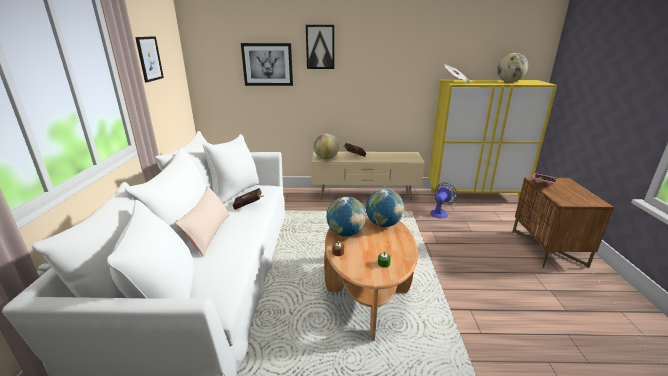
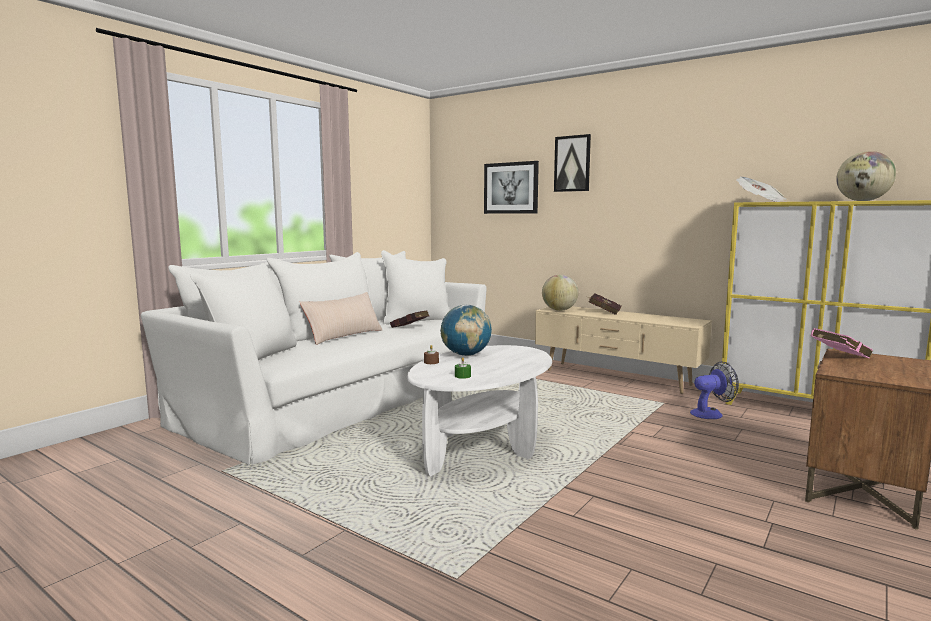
camera: 35 degrees right, 15 degrees down
(149, 58) = (375, 174): picture -> none
(367, 292) = (482, 446): brown coffee table -> white coffee table
(383, 224) = (523, 357): globe -> none

